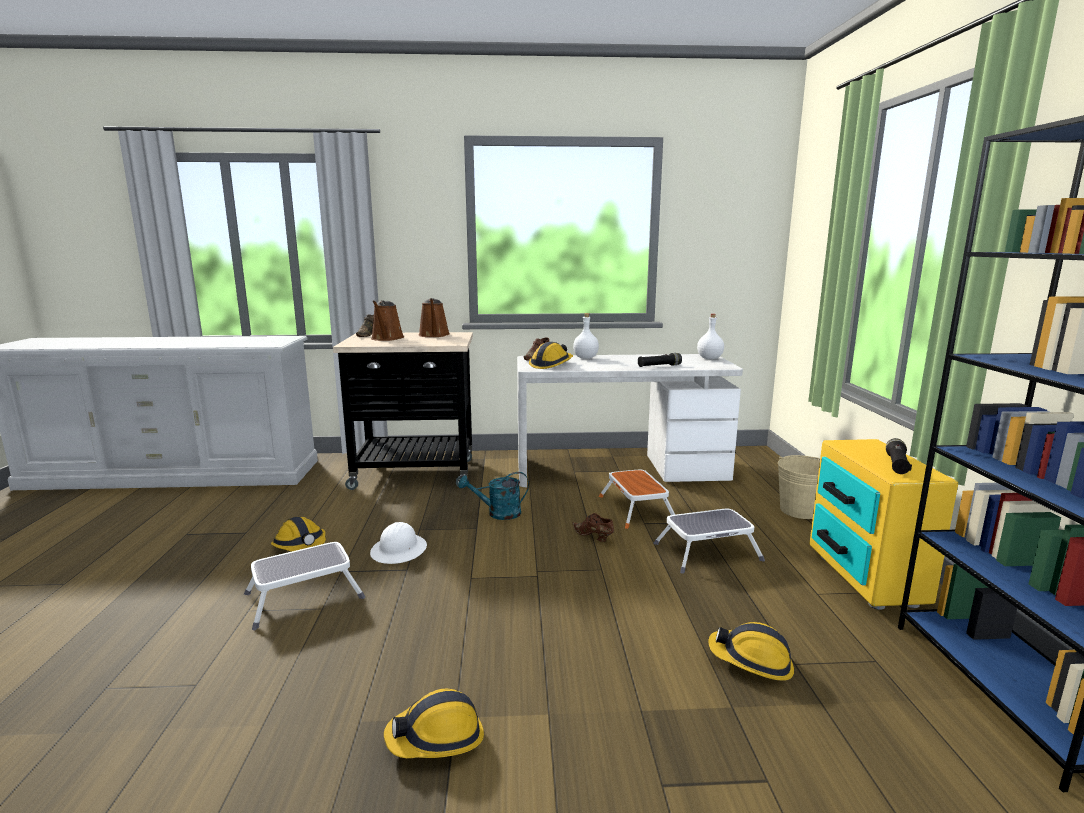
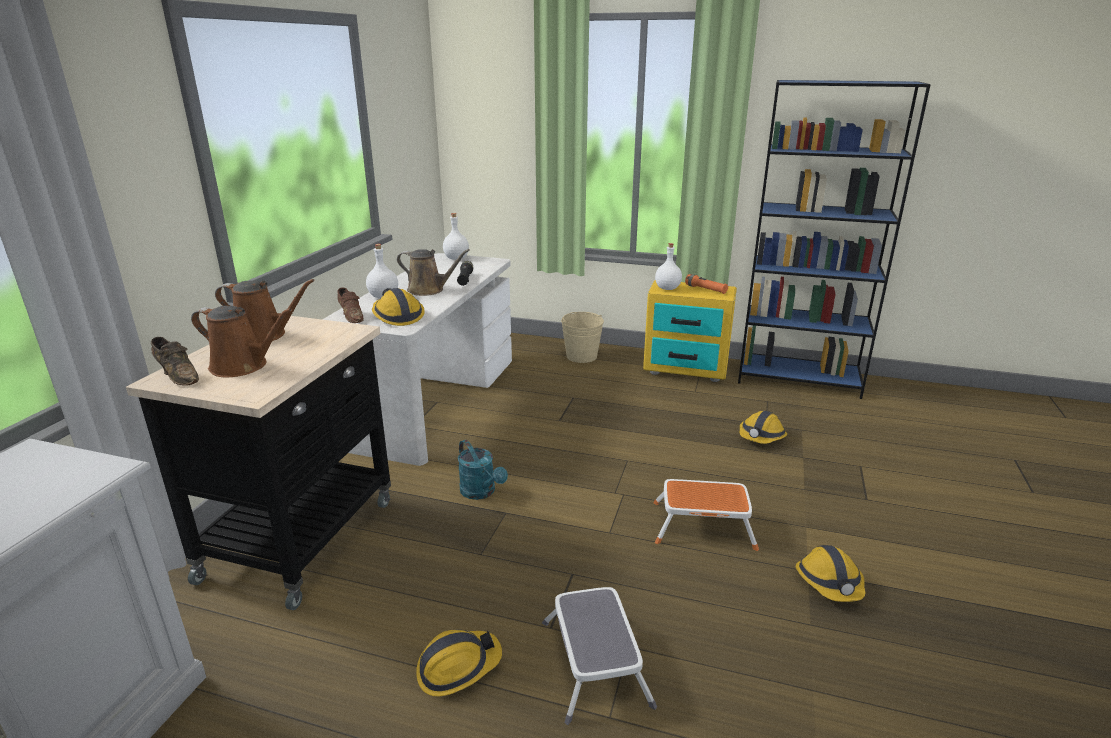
camera: 70 degrees left, 10 degrees up
(399, 550) = (525, 575): white hard hat -> none
(498, 514) = (481, 492): turquoise watering can -> turquoise watering can turned 45 degrees counterclockwise
(593, 537) = (569, 450): brown shoe -> none
(616, 363) = (429, 290): none -> brown watering can
(636, 509) = (529, 416): orange step ladder -> orange step ladder (703, 525)
(707, 552) = (623, 409): grey step ladder -> none
(854, 446) = (667, 288): none -> white bottle
(896, 464) = (705, 289): black flashlight -> orange flashlight

